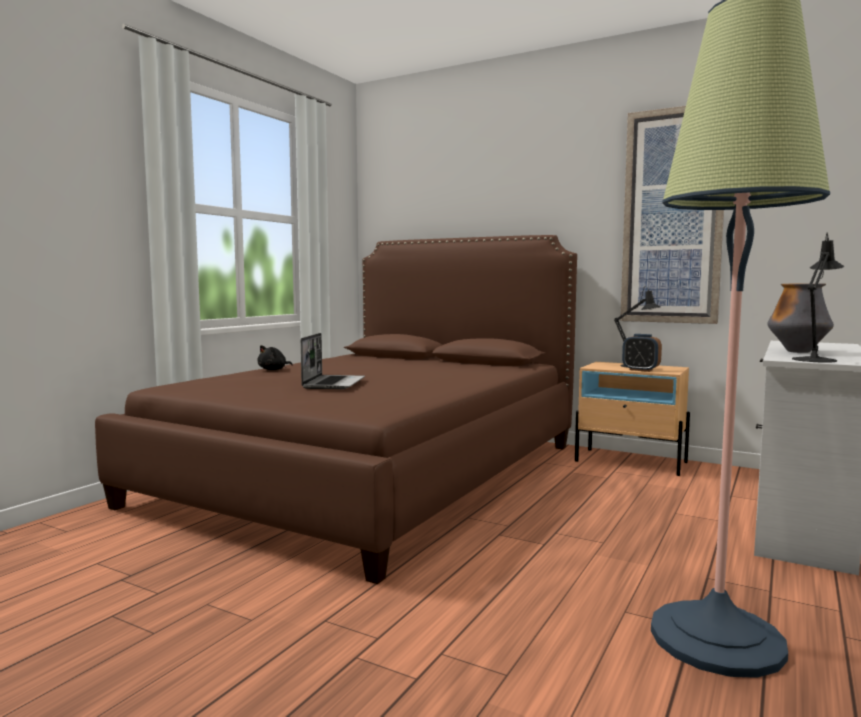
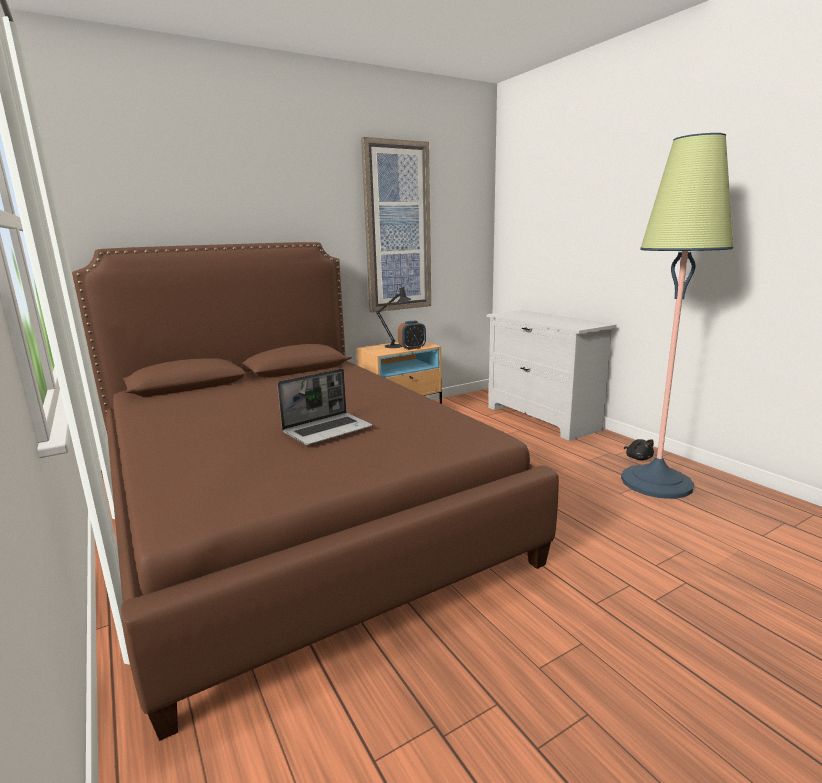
camera: 60 degrees left, 10 degrees up
(274, 370) = (169, 444): black plush toy -> black plush toy (638, 458)
(333, 383) = (328, 430): laptop -> laptop turned 105 degrees clockwise
(798, 351) = (548, 321): vase -> none
(815, 359) = (583, 325): black table lamp -> none

